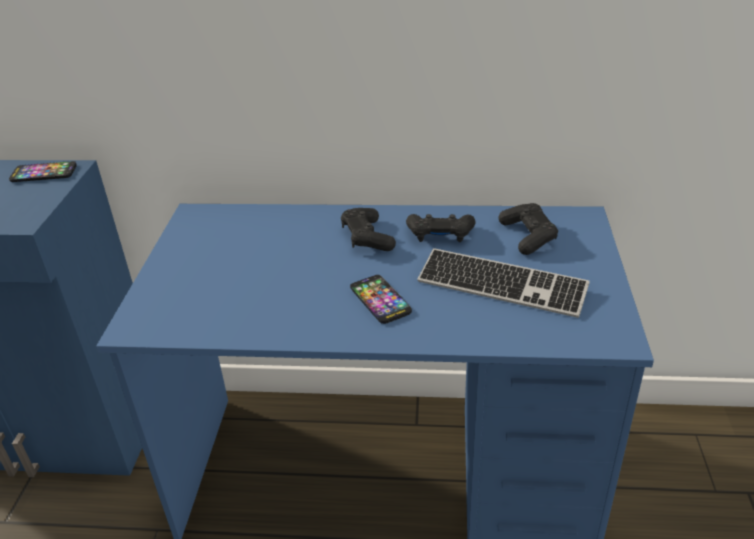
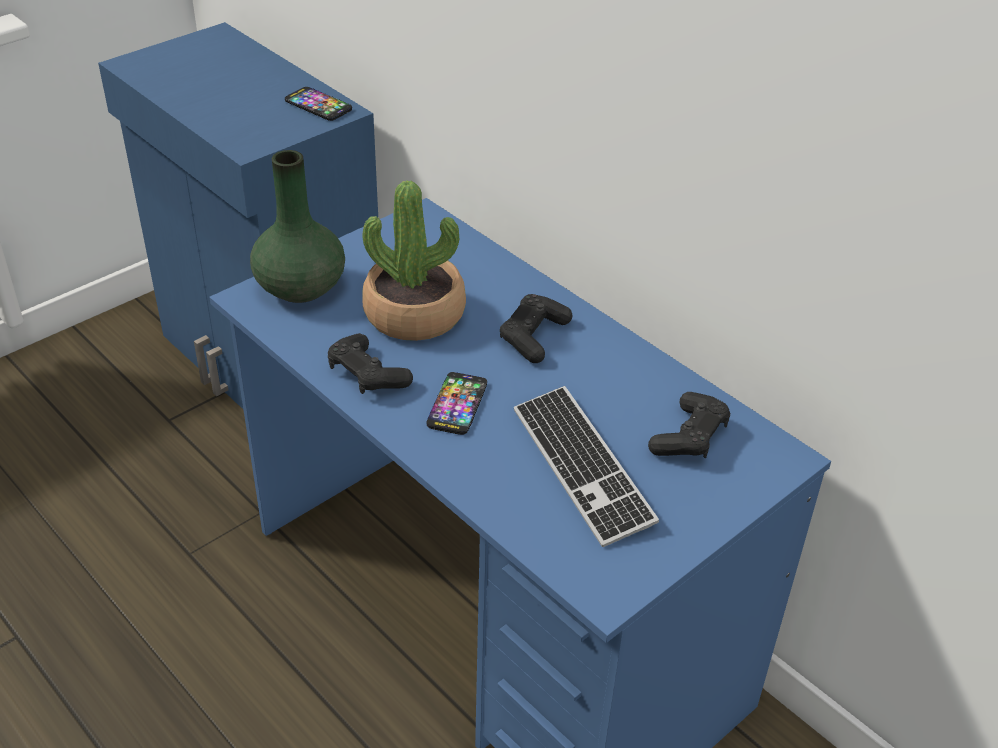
camera: 40 degrees right, 5 degrees up
(164, 299) = (299, 287): none -> green vase
(273, 268) = (414, 314): none -> potted plant
(440, 235) = (604, 378): black game controller -> black game controller (367, 375)

